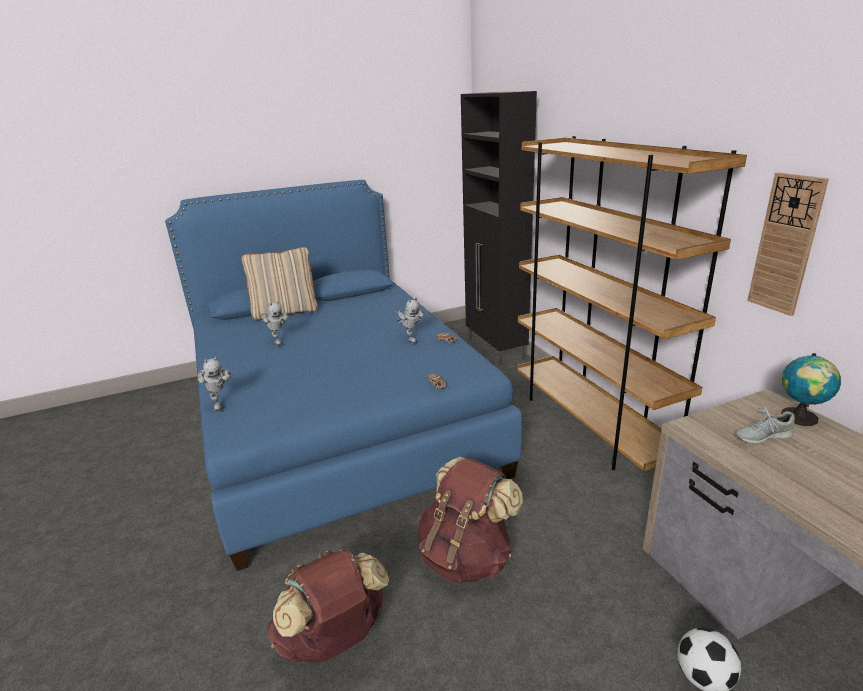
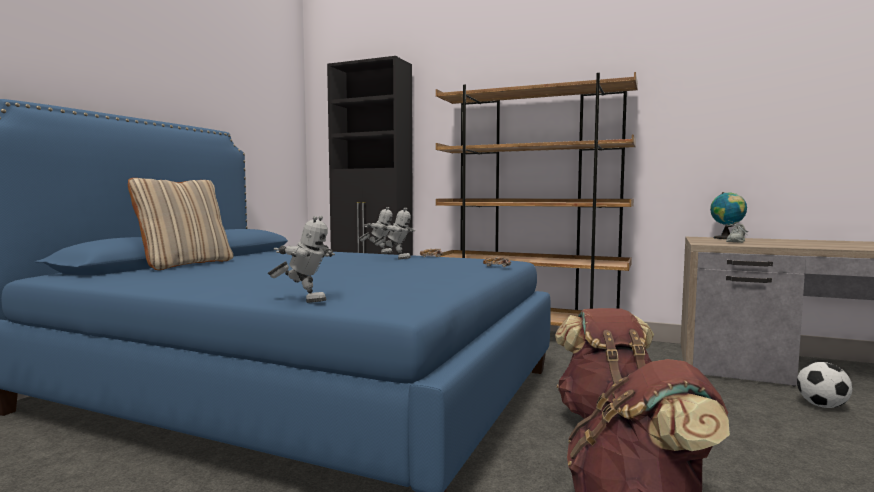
camera: 45 degrees left, 20 degrees down
(278, 341) = (243, 272): toy robot -> toy robot (379, 253)
(785, 244) = (675, 135): wall clock -> none

